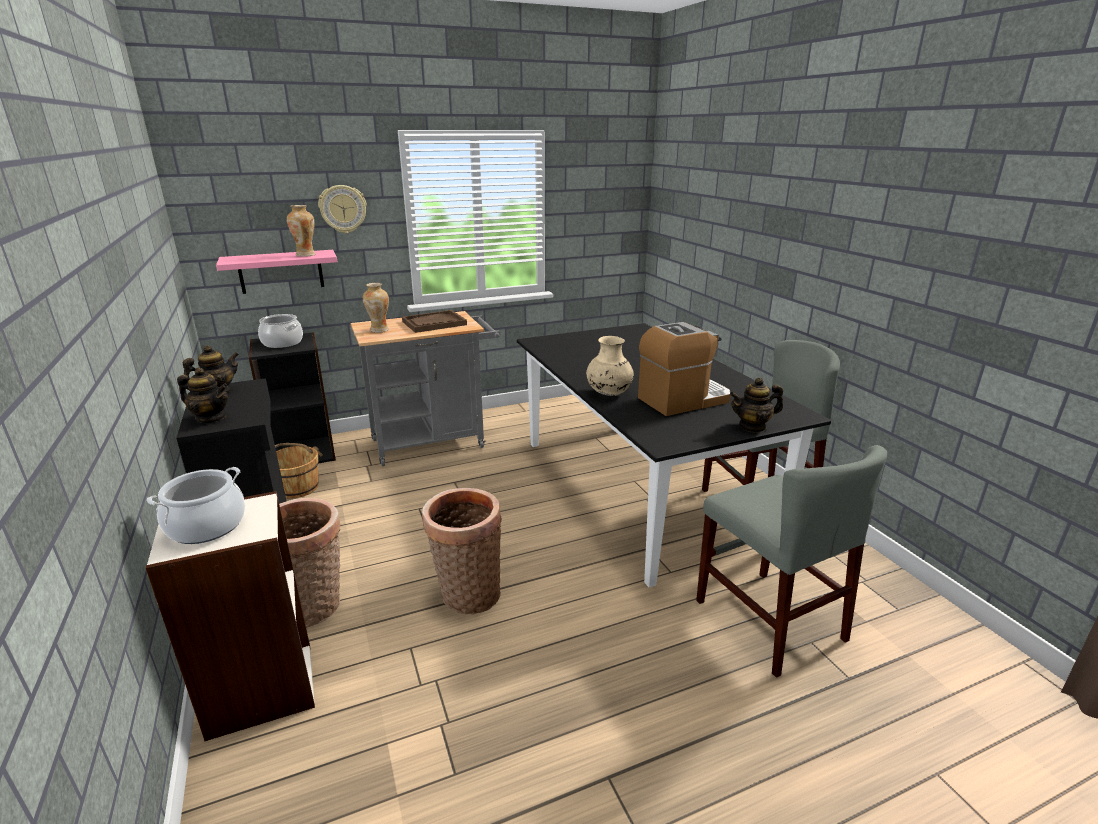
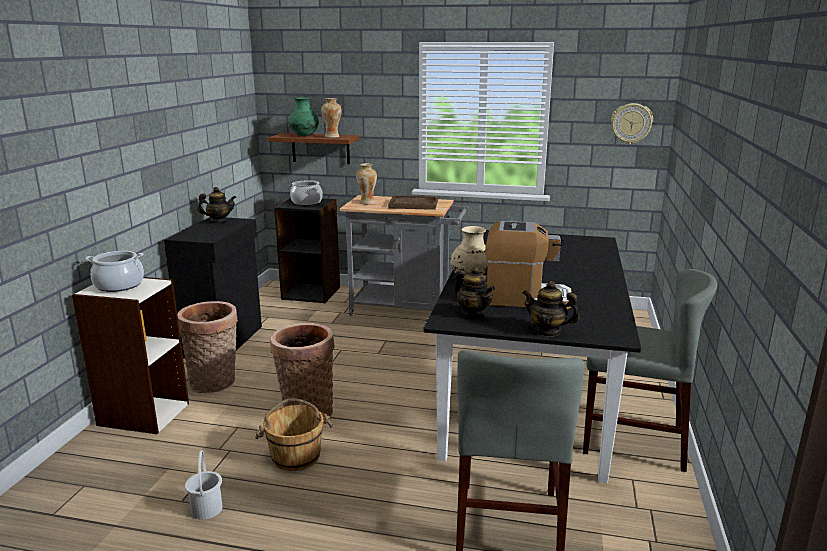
camera: 35 degrees right, 5 degrees down
(211, 418) = (193, 234): teapot -> teapot (473, 314)
(264, 257) = (304, 136): none -> green vase
(281, 271) = (320, 148): pink shelf -> brown shelf
(297, 487) = (283, 313): brown bucket -> brown bucket (296, 455)
(343, 209) = (370, 104): wall clock -> wall clock (631, 123)
(496, 766) = (206, 509): none -> white bucket

